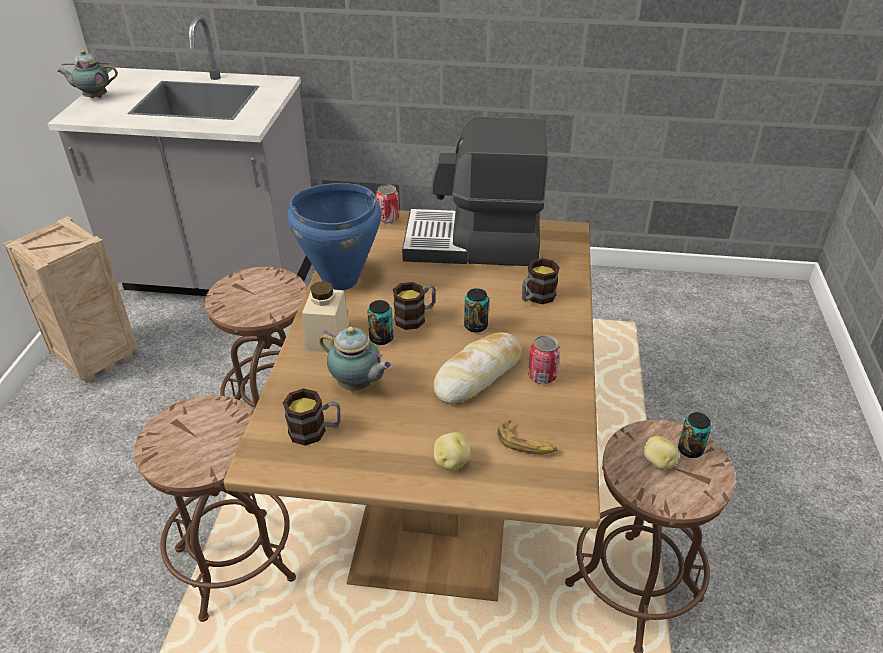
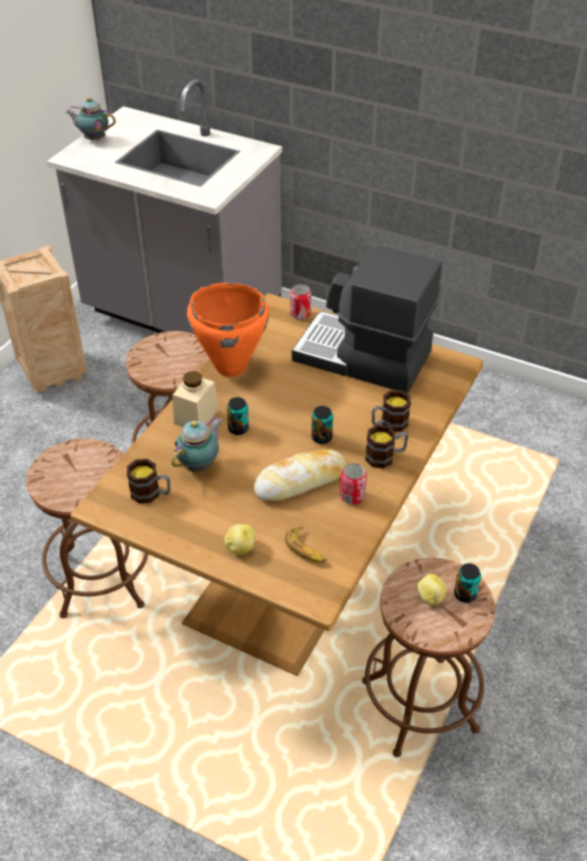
camera: 20 degrees right, 5 degrees up
(340, 280) = (230, 366): blue cooking pot -> orange cooking pot
(357, 385) = (200, 465): teapot -> teapot turned 105 degrees counterclockwise
(415, 317) = (276, 416): mug -> mug (385, 456)

